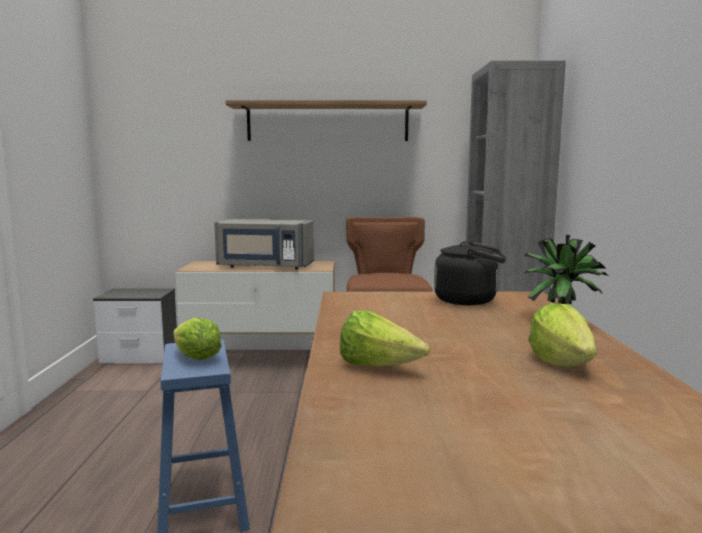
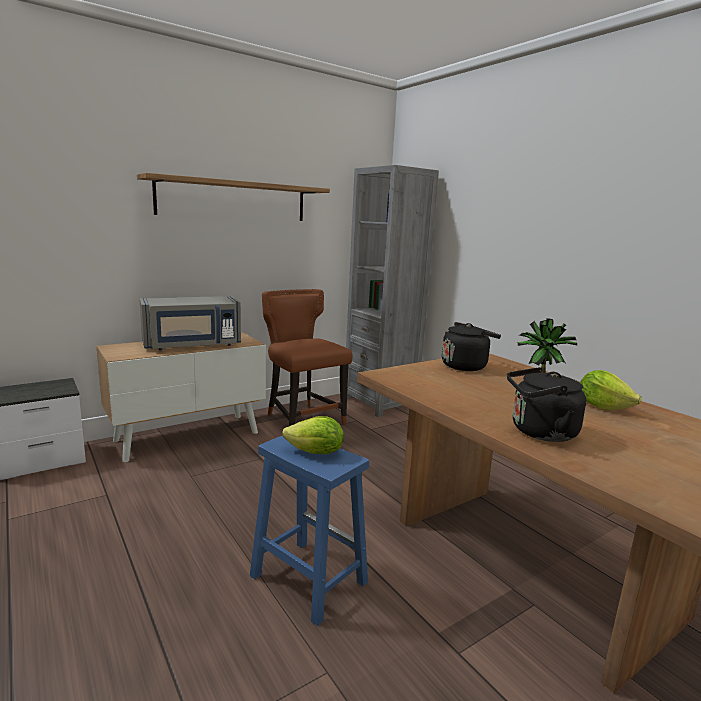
camera: 35 degrees left, 5 degrees up
(378, 367) = (539, 432): lettuce -> black kettle

